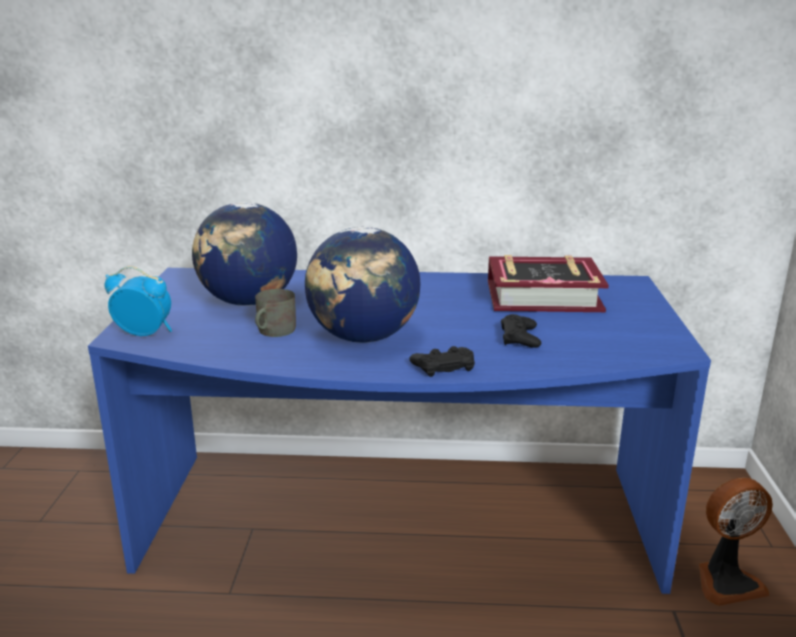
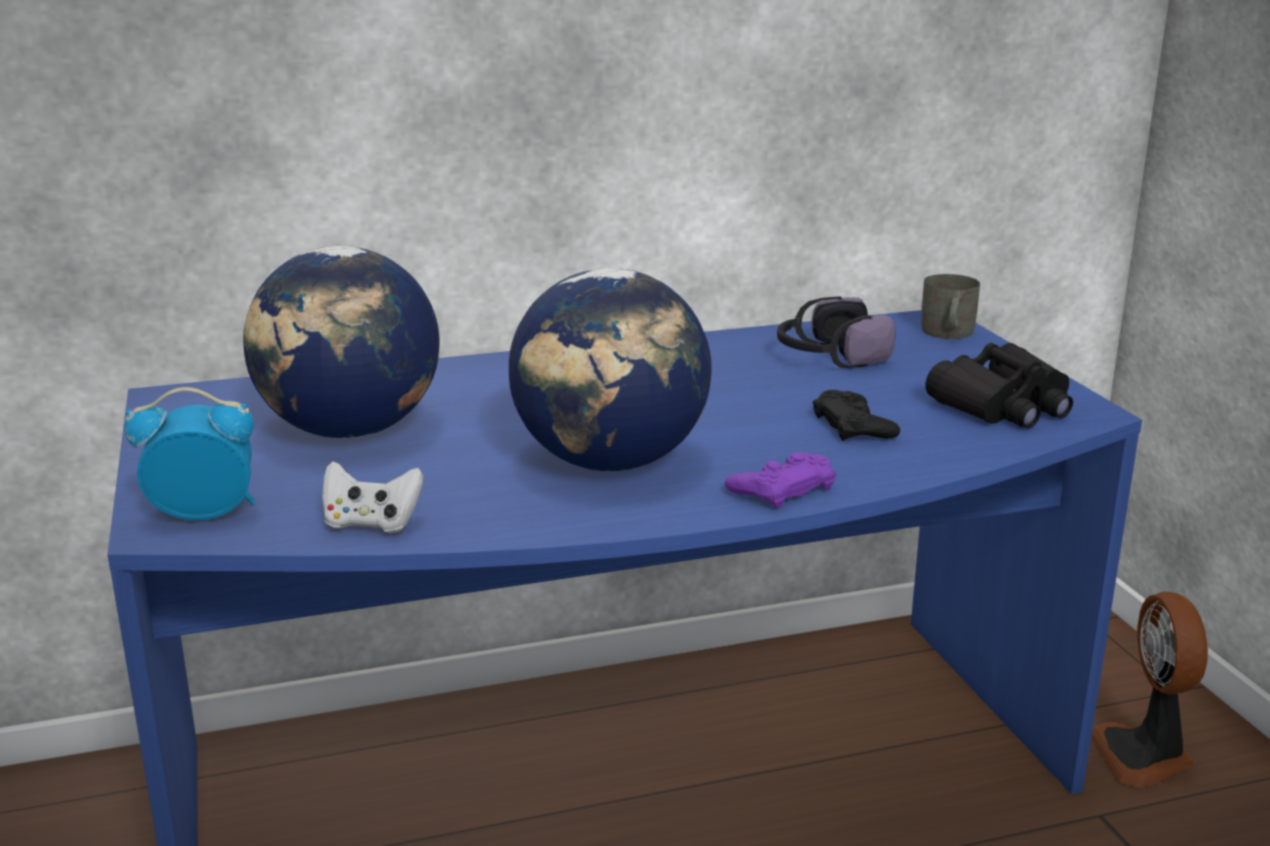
camera: 20 degrees left, 0 degrees up
(215, 350) = (371, 524): none -> white game controller
(273, 331) = (445, 475): grey mug -> grey mug (947, 333)
(443, 366) = (782, 488): black game controller -> purple game controller
(543, 296) = (829, 357): book -> headphones
(624, 339) = (1003, 406): none -> black binoculars
(726, 581) = (1144, 755): fan -> fan turned 120 degrees clockwise

